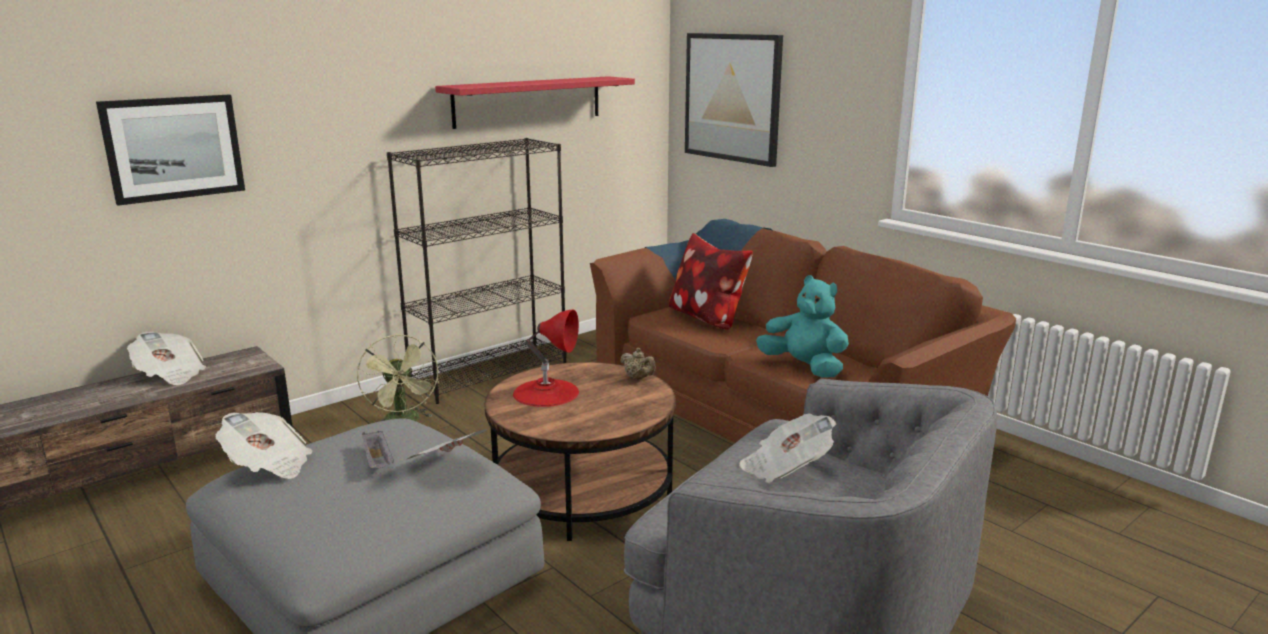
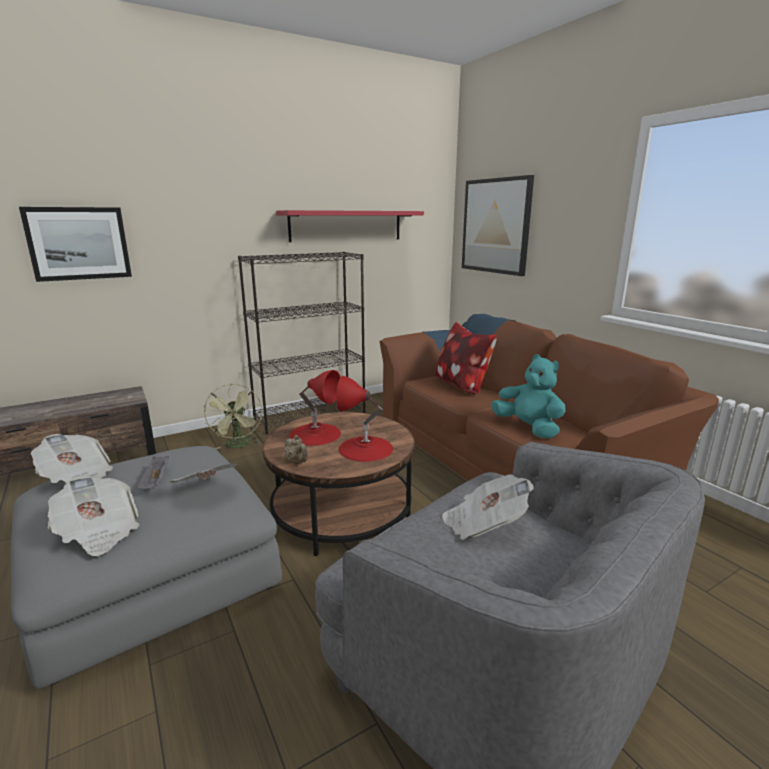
camera: 10 degrees right, 0 degrees up
(170, 374) = (71, 402): newspaper -> newspaper (98, 532)
(618, 405) = (365, 448): none -> red table lamp
(638, 378) = (390, 427): beige teapot -> beige teapot (297, 462)

